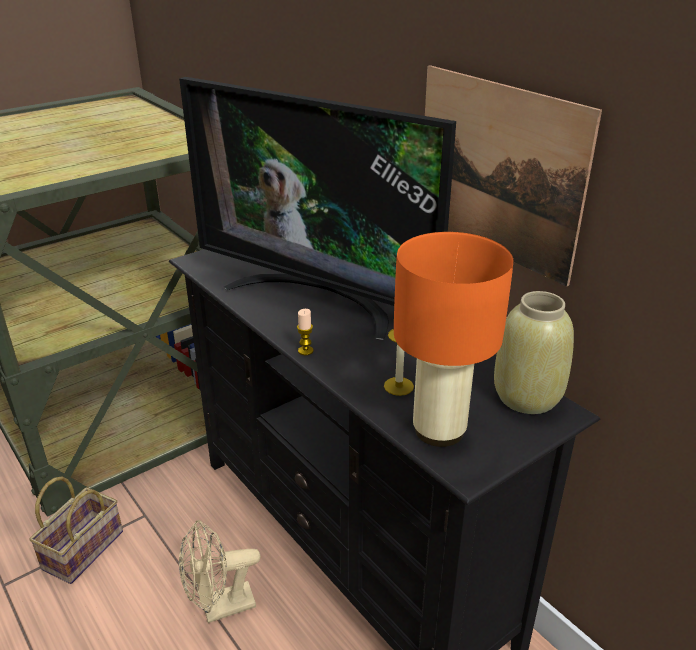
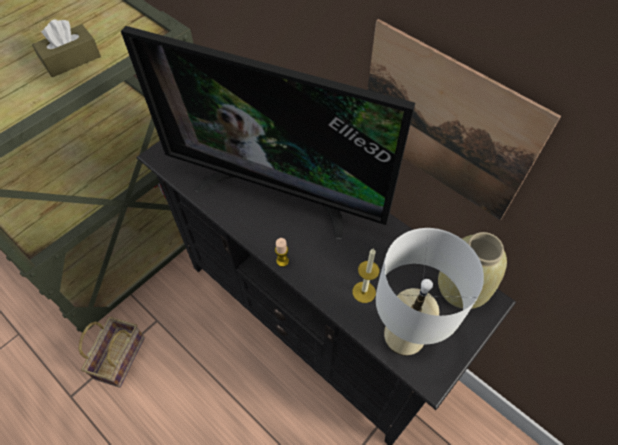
camera: 10 degrees left, 25 degrees up
(129, 154) = (71, 59): none -> brown tissue box
(220, 608) = (231, 387): beige fan -> none
(438, 431) = (403, 339): orange table lamp -> white table lamp

